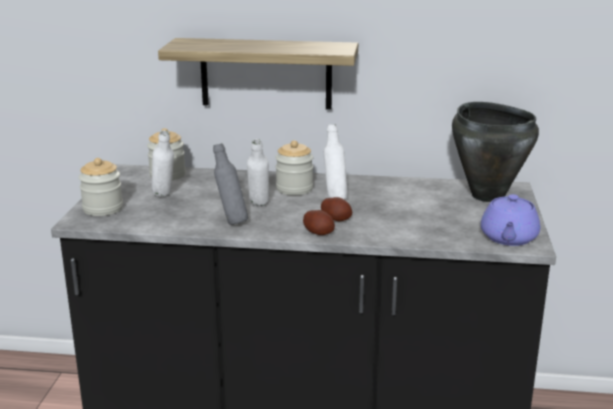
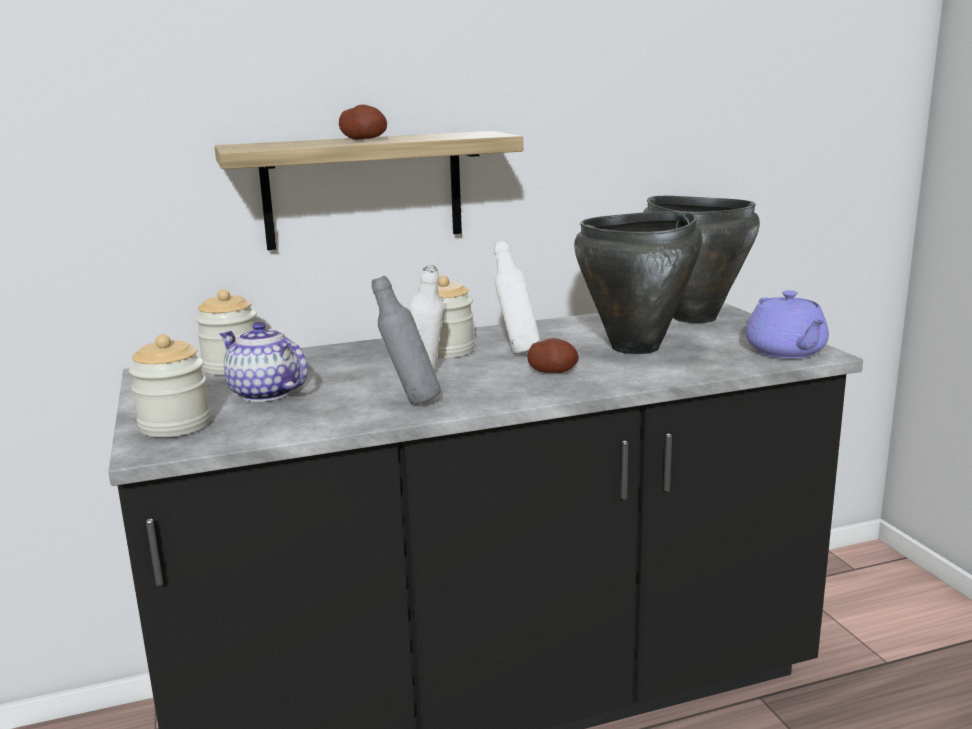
camera: 25 degrees left, 5 degrees down
(164, 198) = (264, 393): white bottle -> teapot
(319, 233) = (553, 390): potato -> potato (364, 139)
(413, 212) = (636, 347): none -> black cooking pot

